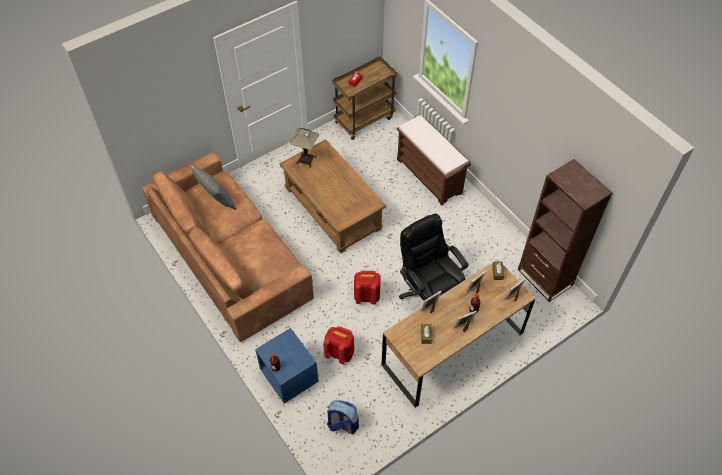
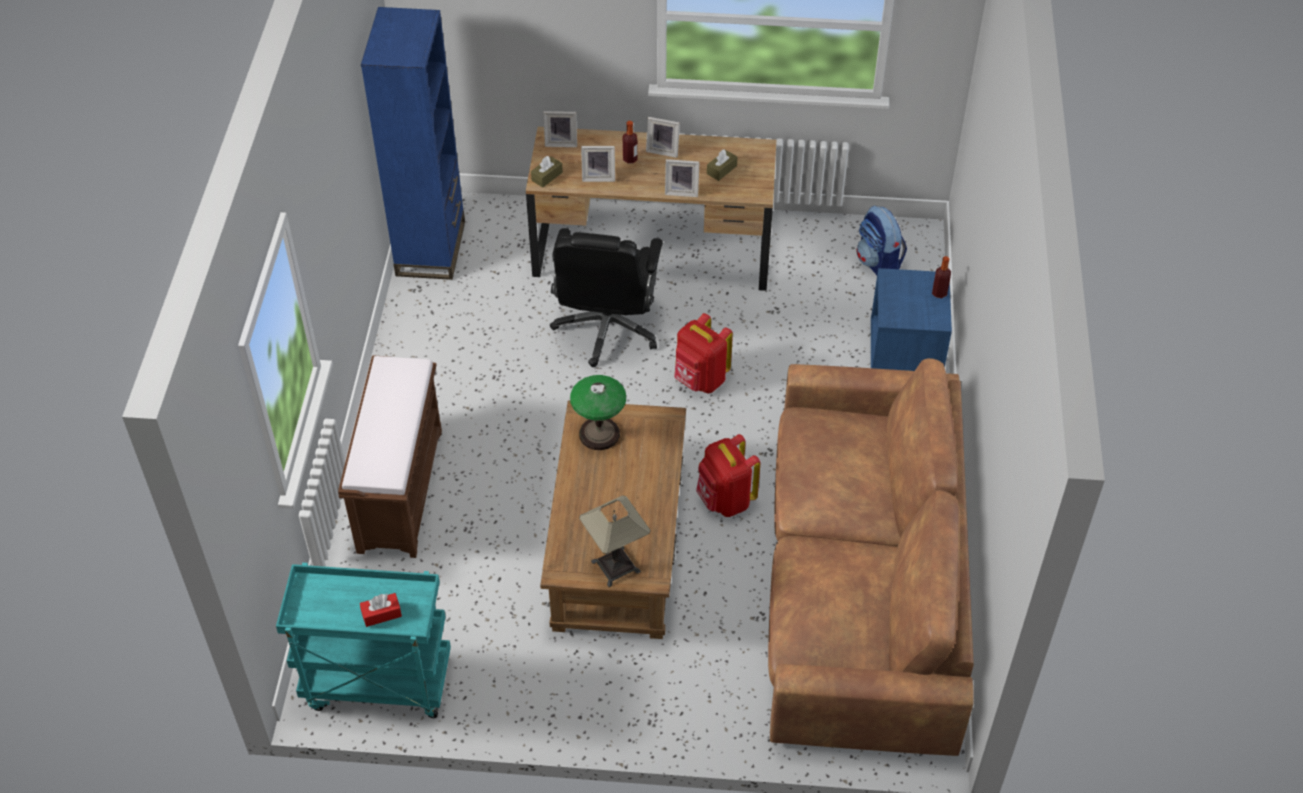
camera: 140 degrees left, 5 degrees down
(216, 200) = (838, 609): grey pillow -> none
(340, 353) = (808, 337): red backpack -> red backpack (725, 500)
(360, 200) = (599, 433): none -> table lamp
(364, 119) = (376, 683): brown cart -> turquoise cart
(544, 277) = (431, 248): brown bookcase -> blue bookcase

